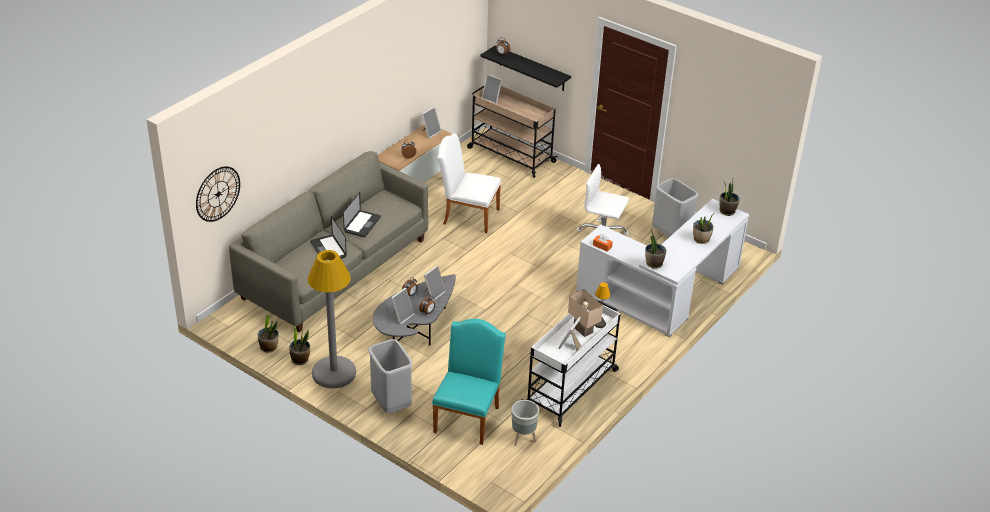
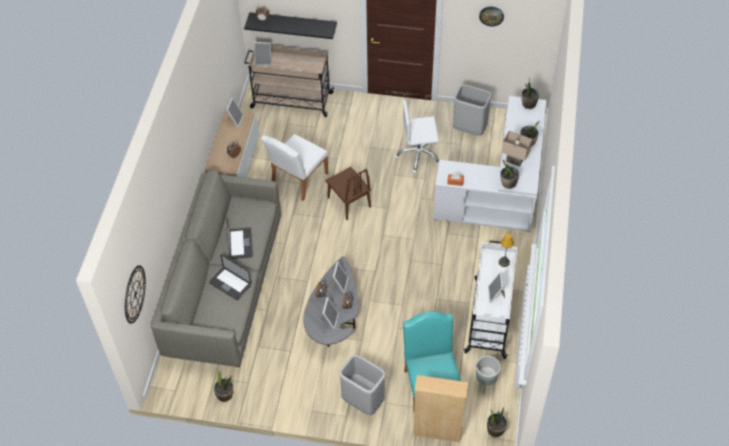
camera: 25 degrees left, 15 degrees up
(300, 359) = (260, 394): potted plant -> potted plant (495, 430)
(334, 373) = (296, 394): grey floor lamp -> none
(443, 456) = (437, 432): none -> beige bookcase
(467, 215) = (297, 180): white chair -> white chair turned 45 degrees counterclockwise
(503, 248) = (349, 202): none -> brown chair
(584, 330) = (496, 274): beige table lamp -> beige table lamp (515, 160)
(717, 105) = (491, 15): none -> wall clock

